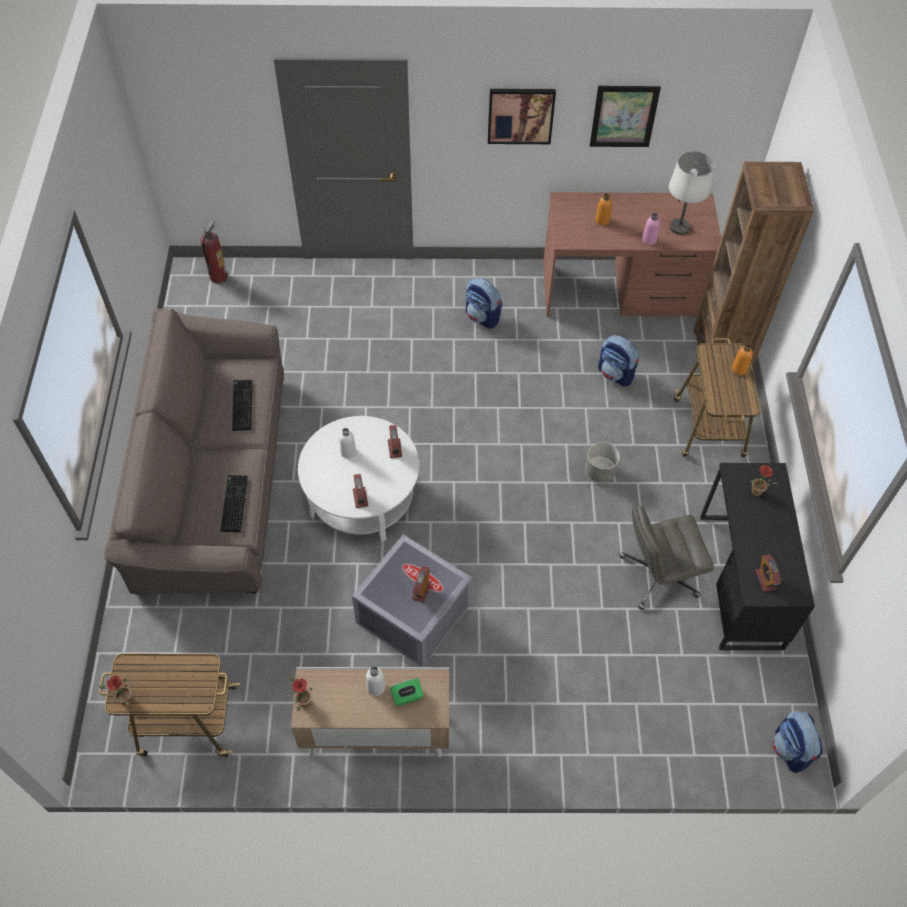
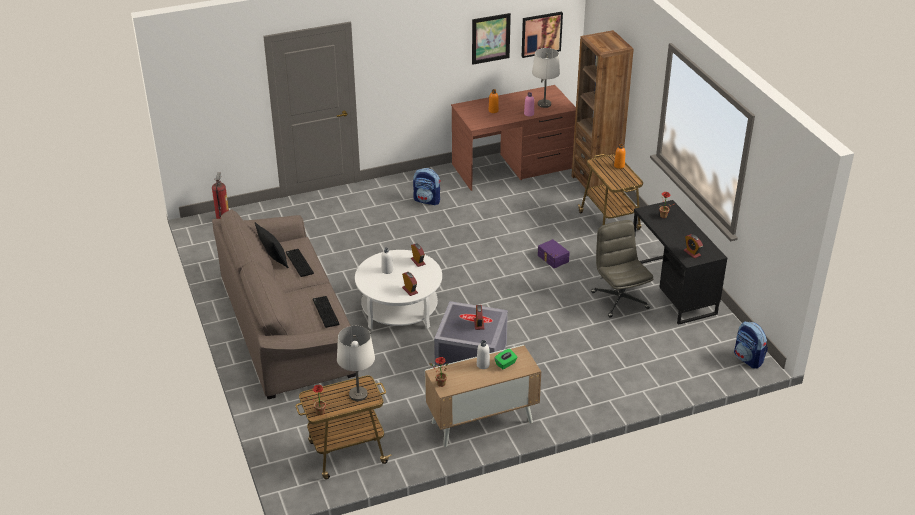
camera: 20 degrees left, 20 degrees down
(188, 685) = (358, 394): none -> white table lamp
(214, 389) = (273, 260): none -> black pillow
(520, 115) = (426, 49): picture -> picture (541, 34)
(600, 472) = (552, 259): grey planter -> purple storage box
(616, 374) = (534, 209): backpack -> none
(657, 576) = (619, 300): grey office chair -> grey office chair turned 105 degrees clockwise

